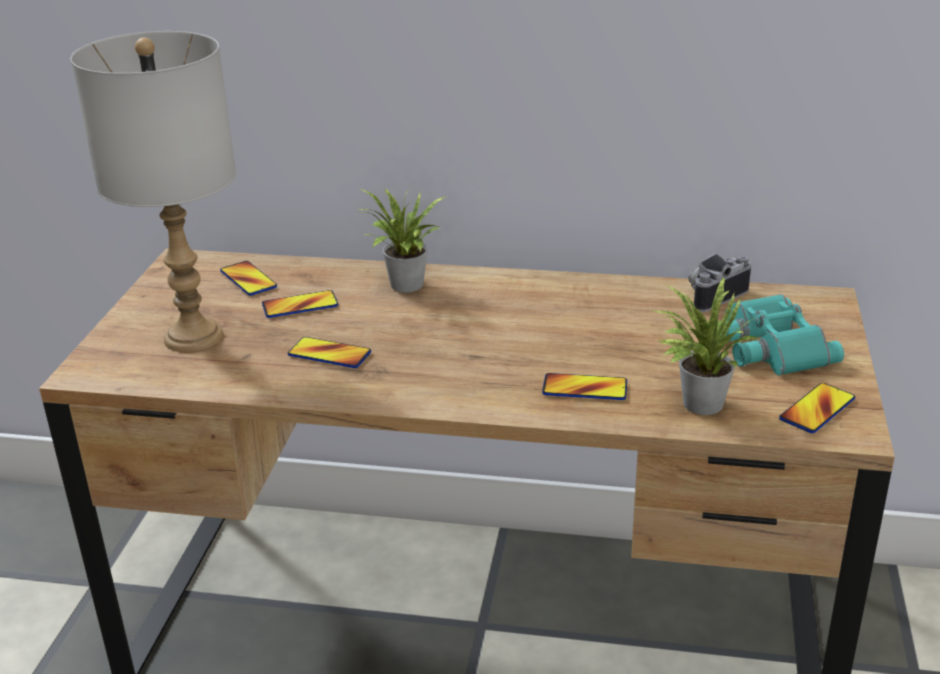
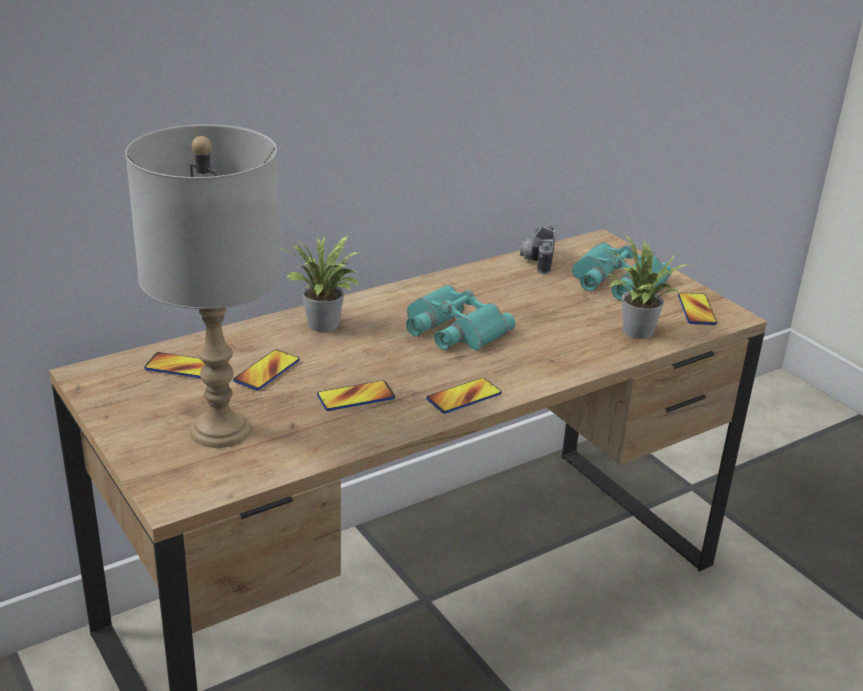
camera: 45 degrees left, 0 degrees up
(511, 329) = (452, 329): none -> turquoise binoculars
(584, 388) = (561, 349): phone -> phone (464, 397)

